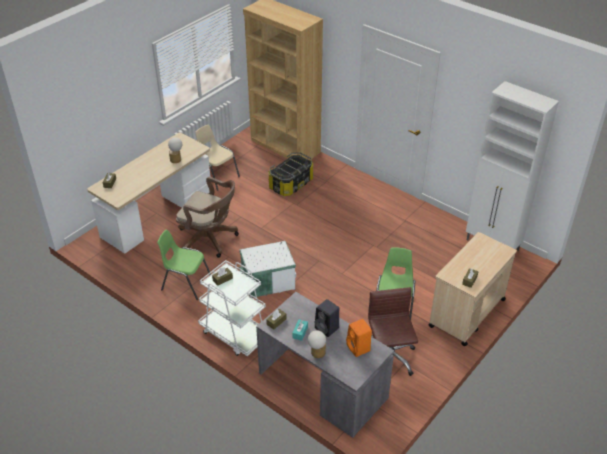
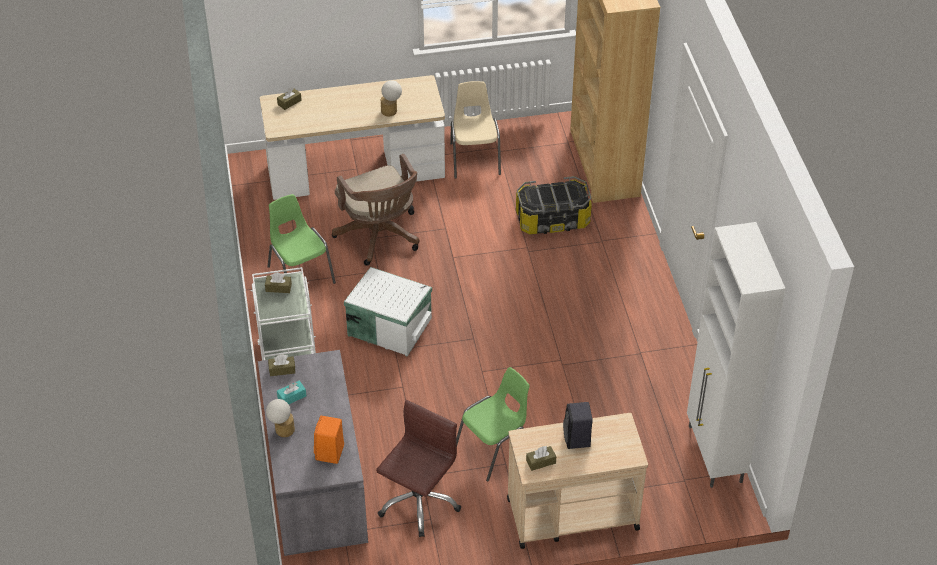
camera: 40 degrees right, 5 degrees up
(327, 328) = (324, 411): black speaker -> black speaker (577, 439)

